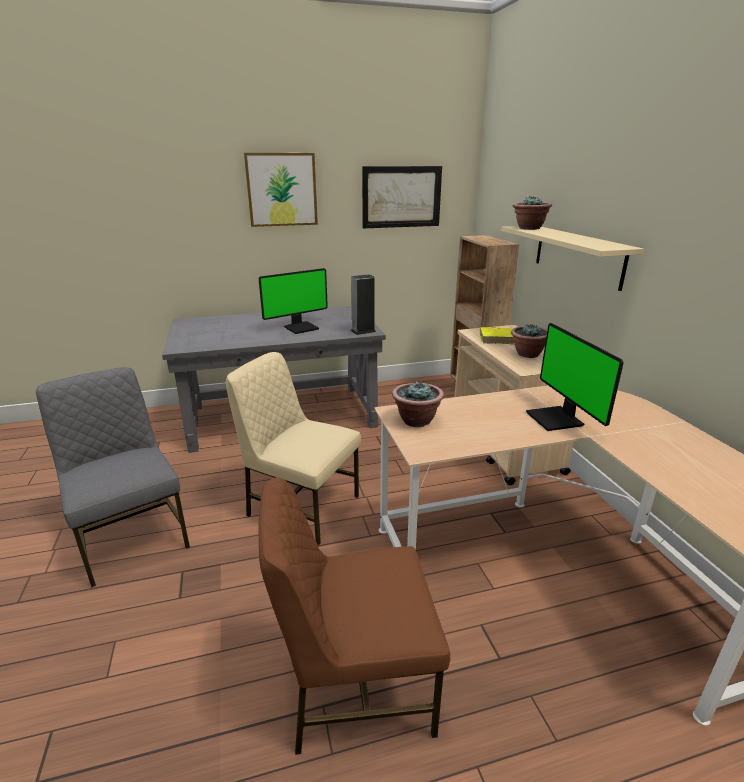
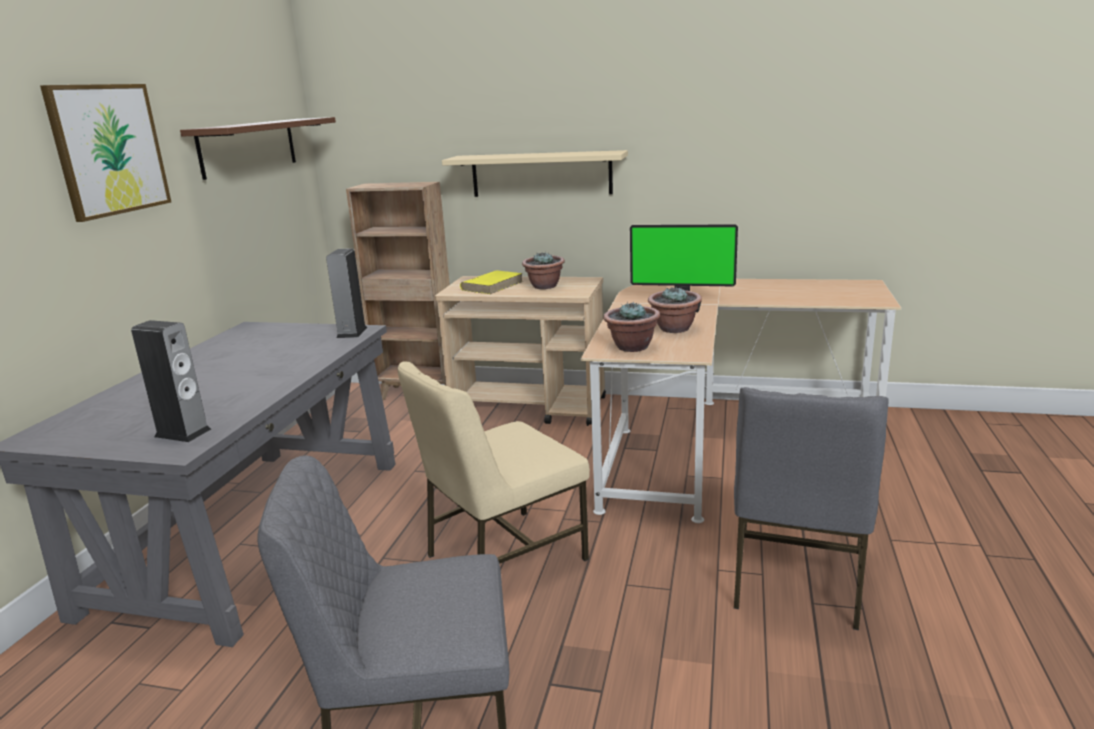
camera: 60 degrees left, 5 degrees down
(198, 342) = (183, 433): none -> speaker
(301, 327) = (266, 361): monitor -> none
(355, 685) = (796, 579): brown chair -> grey chair
(401, 197) = (248, 147): picture -> brown shelf
(529, 228) = (475, 156): potted plant -> potted plant (674, 329)

